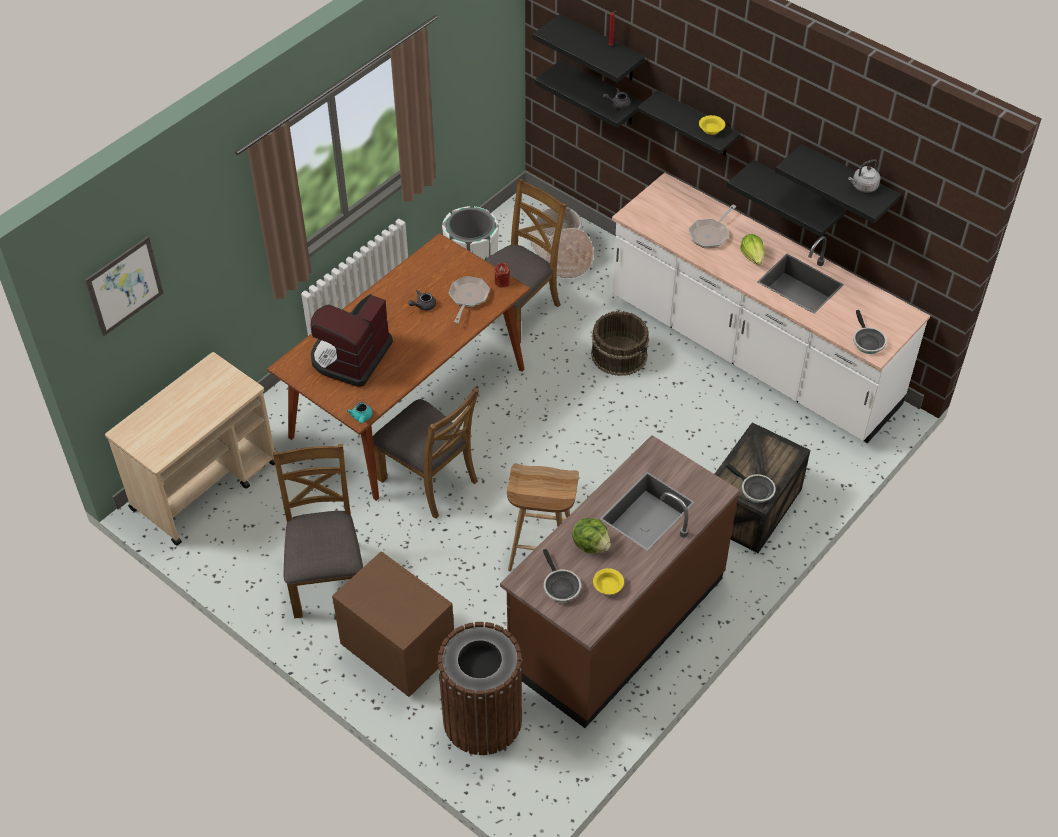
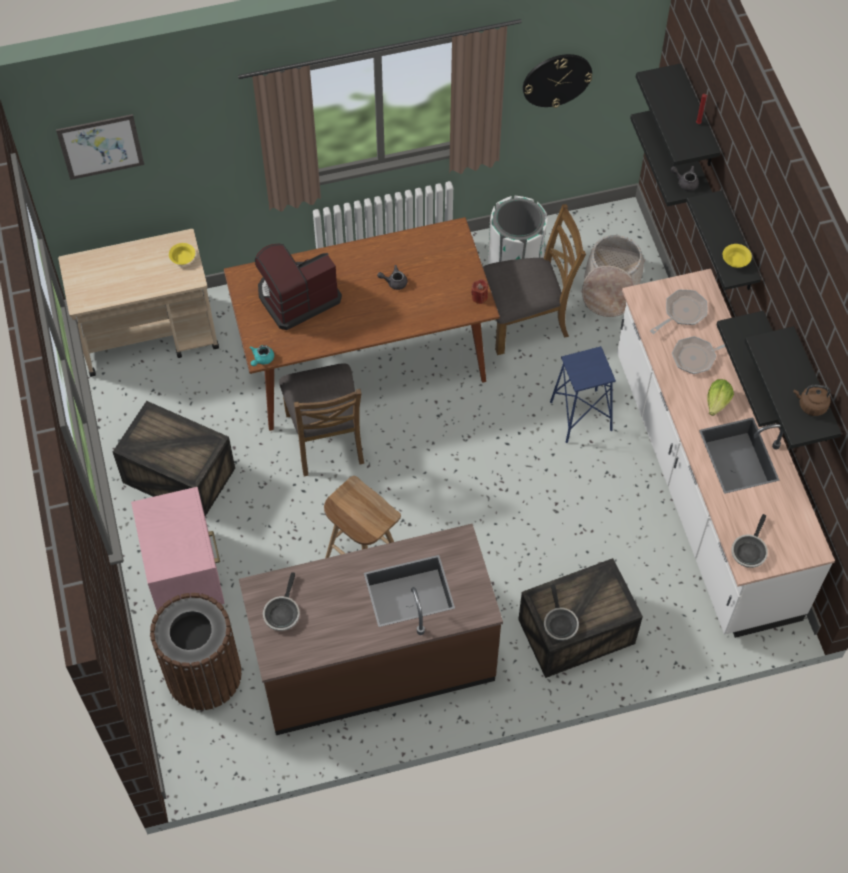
camera: 35 degrees right, 10 degrees up
(327, 578) = (180, 475): brown chair -> crate
(398, 651) = (186, 574): brown nightstand -> pink nightstand
(460, 78) = (557, 79): none -> wall clock
(468, 298) = (437, 296): frying pan -> frying pan (682, 313)
(591, 544) = (337, 591): lettuce -> none
(607, 586) = (319, 637): yellow bowl -> yellow bowl (182, 258)
(619, 354) = (581, 416): brown bucket -> blue stool
(863, 187) = (811, 405): grey kettle -> brown kettle

